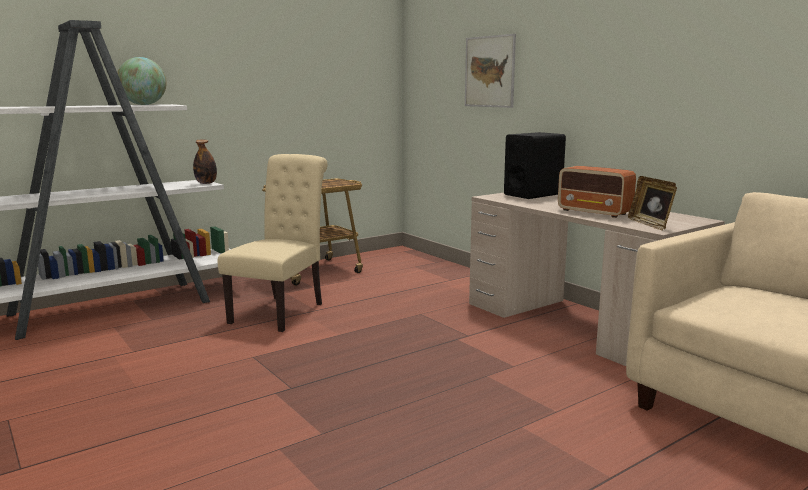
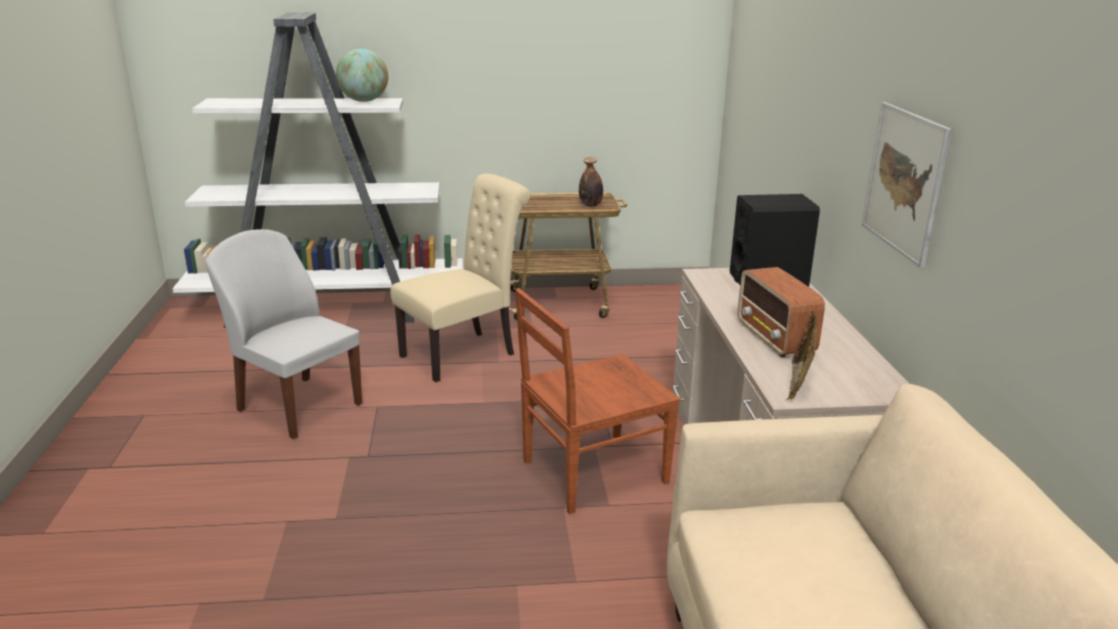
camera: 30 degrees right, 10 degrees up
(176, 373) = (298, 406): none -> white chair
(206, 183) = (425, 192): bottle -> bottle (590, 205)
(476, 352) = (591, 472): none -> brown chair
(489, 71) = (785, 86): picture -> picture (904, 181)

